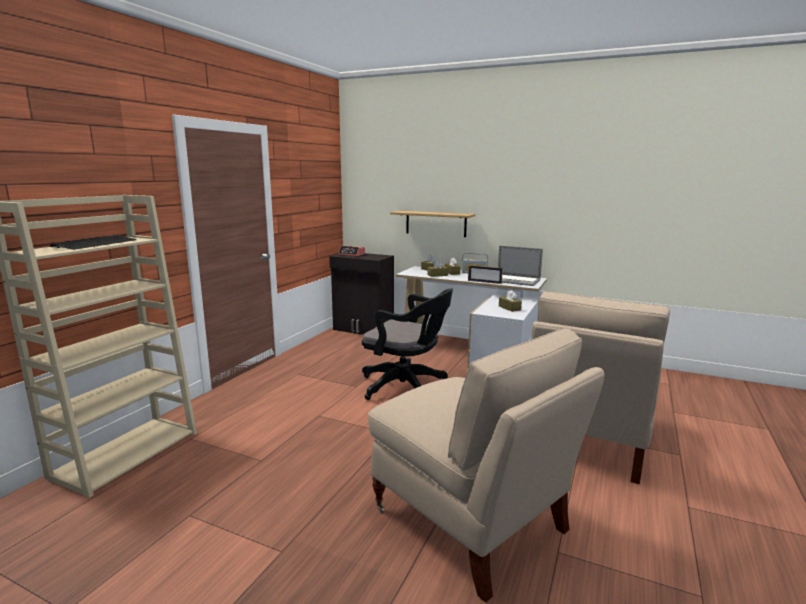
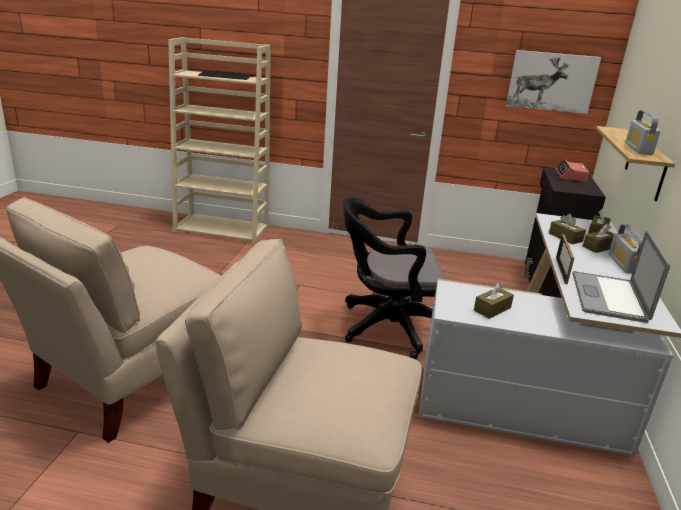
camera: 75 degrees right, 10 degrees up
(319, 194) = (551, 81): none -> picture
(407, 388) = (386, 327): black office chair -> black office chair turned 75 degrees clockwise
(448, 213) = (638, 149): none -> radio

